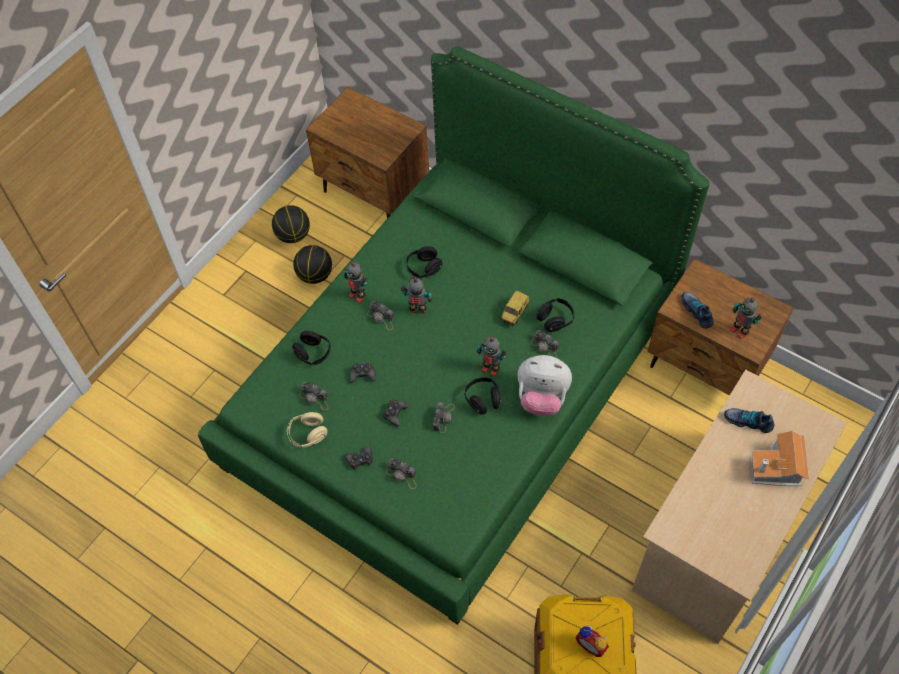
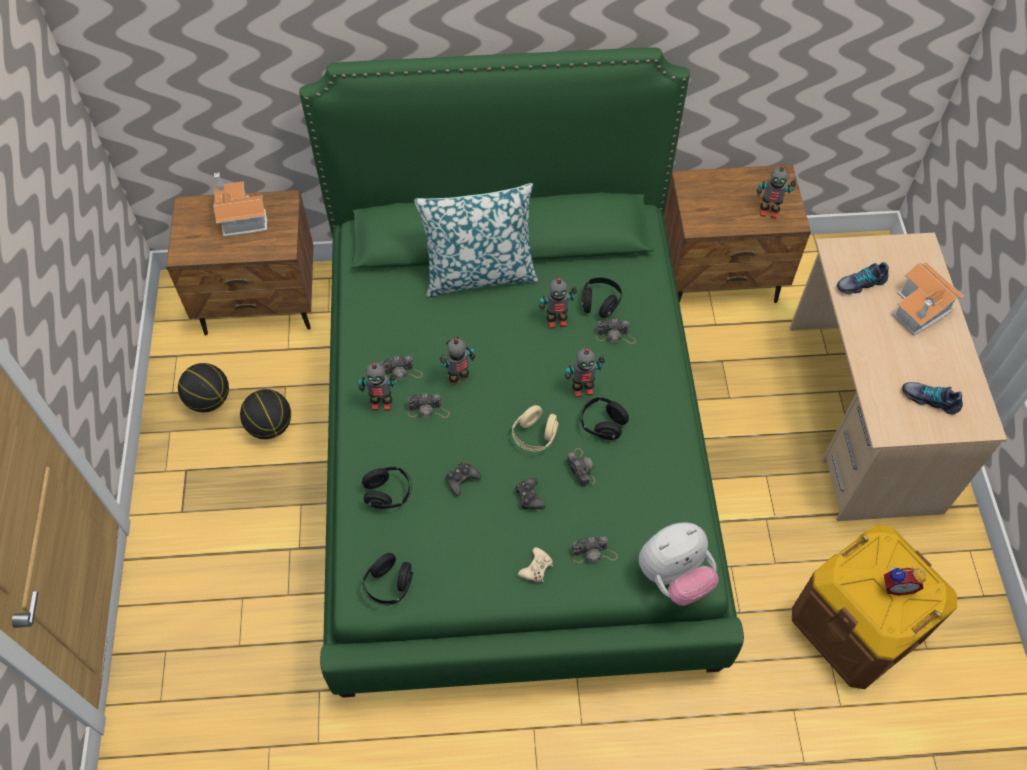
camera: 40 degrees left, 0 degrees up
(308, 434) = (459, 581): beige headphones -> beige headphones (535, 436)
(315, 399) = (434, 539): camera -> camera (401, 373)
(360, 459) = (536, 568): black game controller -> beige game controller
(374, 122) = (239, 217): none -> toy house
(423, 268) = (426, 334): black headphones -> black headphones (389, 585)
(492, 250) = (479, 274): none -> pillow
(515, 313) = (556, 321): toy car -> toy robot
(542, 398) = (655, 385): plush toy -> plush toy (674, 576)
(697, 311) = (718, 217): shoe -> shoe (930, 399)

